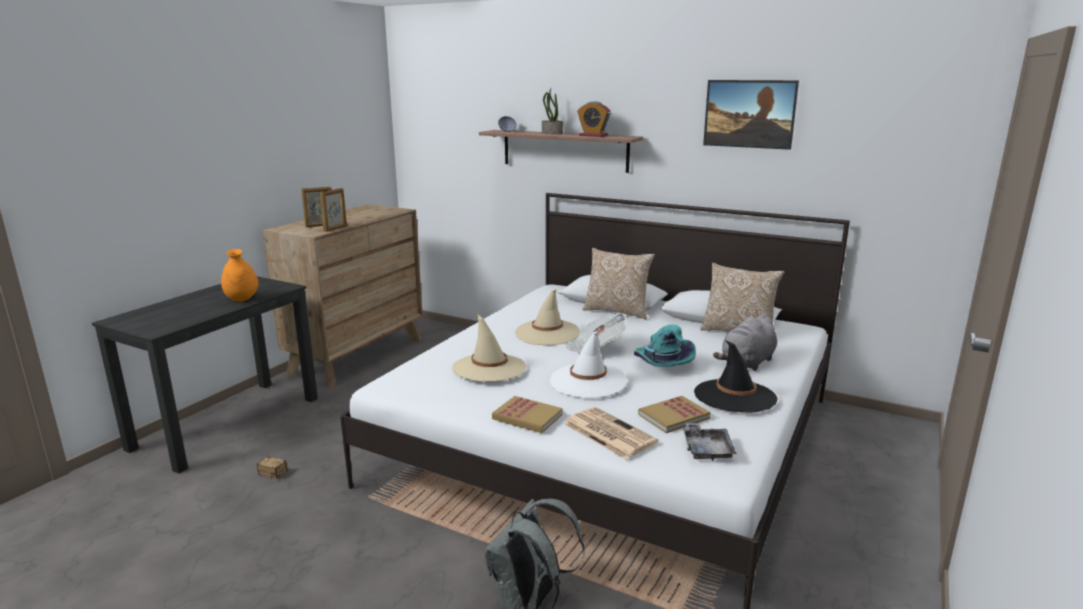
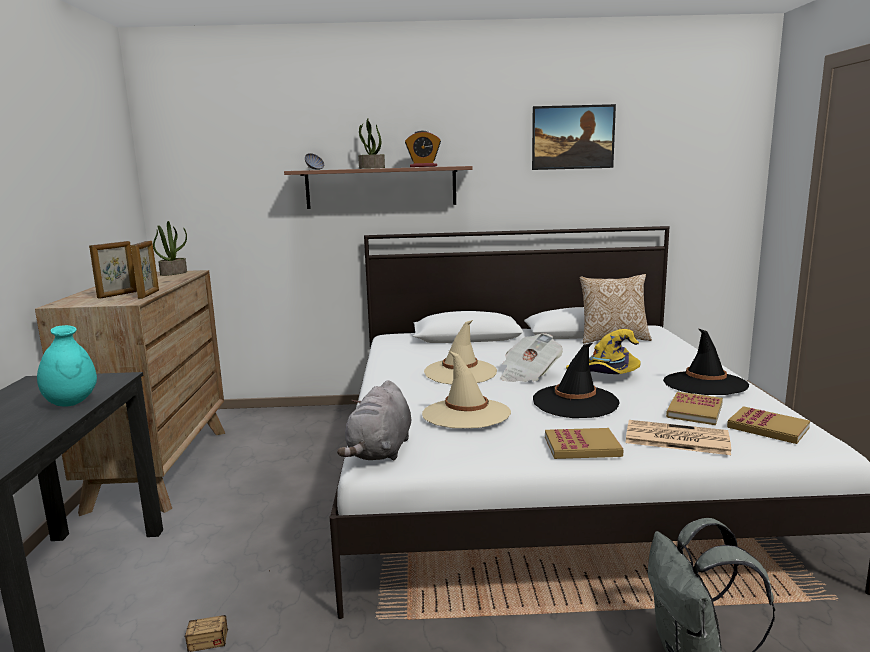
camera: 30 degrees left, 5 degrees down
(242, 299) = (71, 403): orange vase -> turquoise vase
(388, 209) = (173, 273): none -> potted plant
(588, 381) = (575, 402): white hat -> black hat
(617, 311) = (487, 343): pillow -> none
(661, 364) = (604, 374): turquoise hat -> yellow hat
(707, 449) = (767, 428): grey tray -> book
(747, 363) = (663, 359): grey plush toy -> grey plush toy (380, 451)

